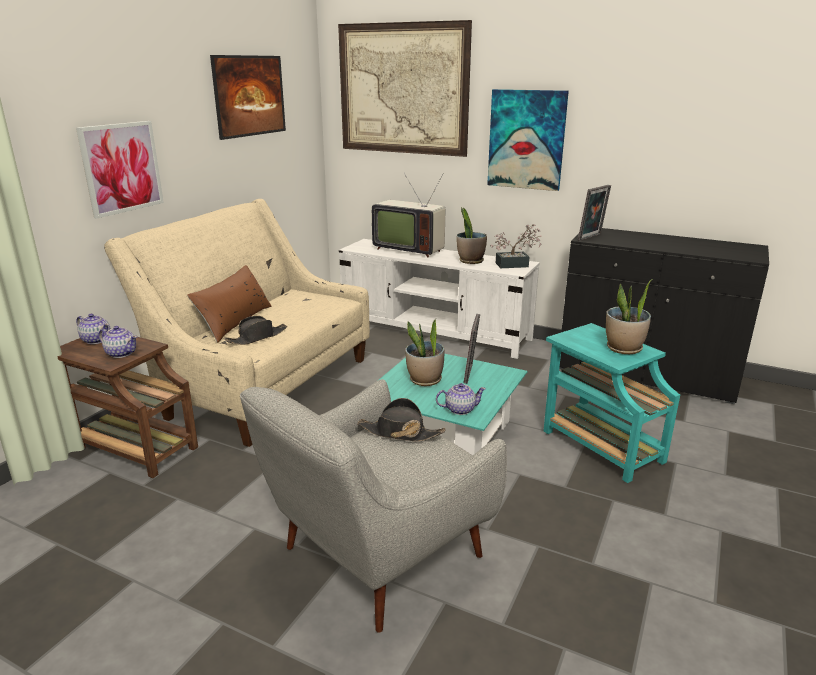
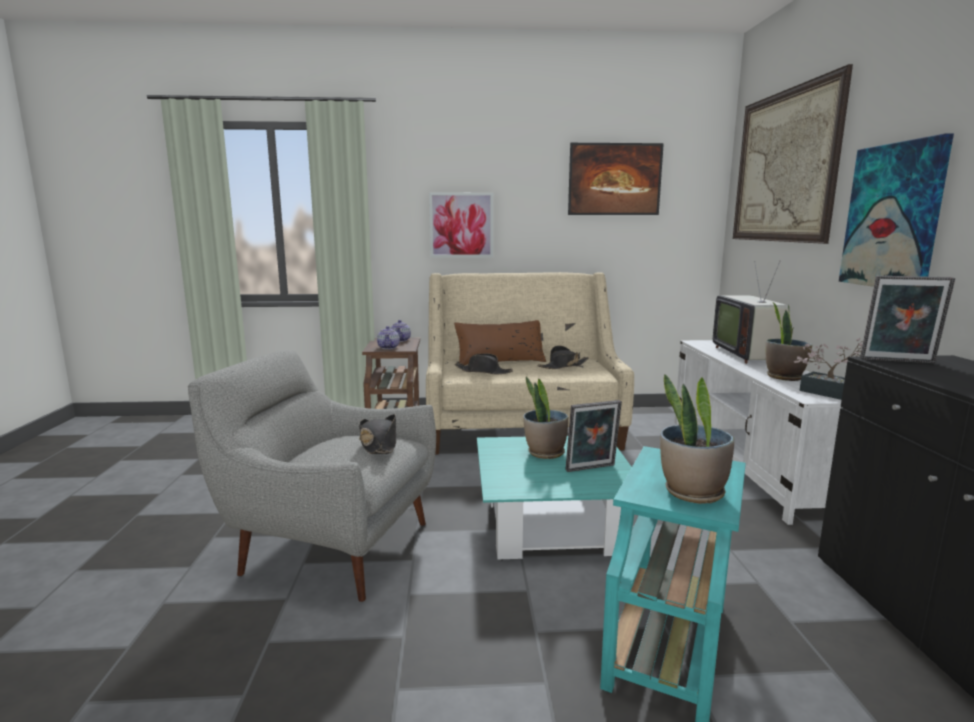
camera: 60 degrees right, 10 degrees down
(296, 305) = (563, 366): none -> black hat
(459, 409) = (507, 480): teapot -> none

